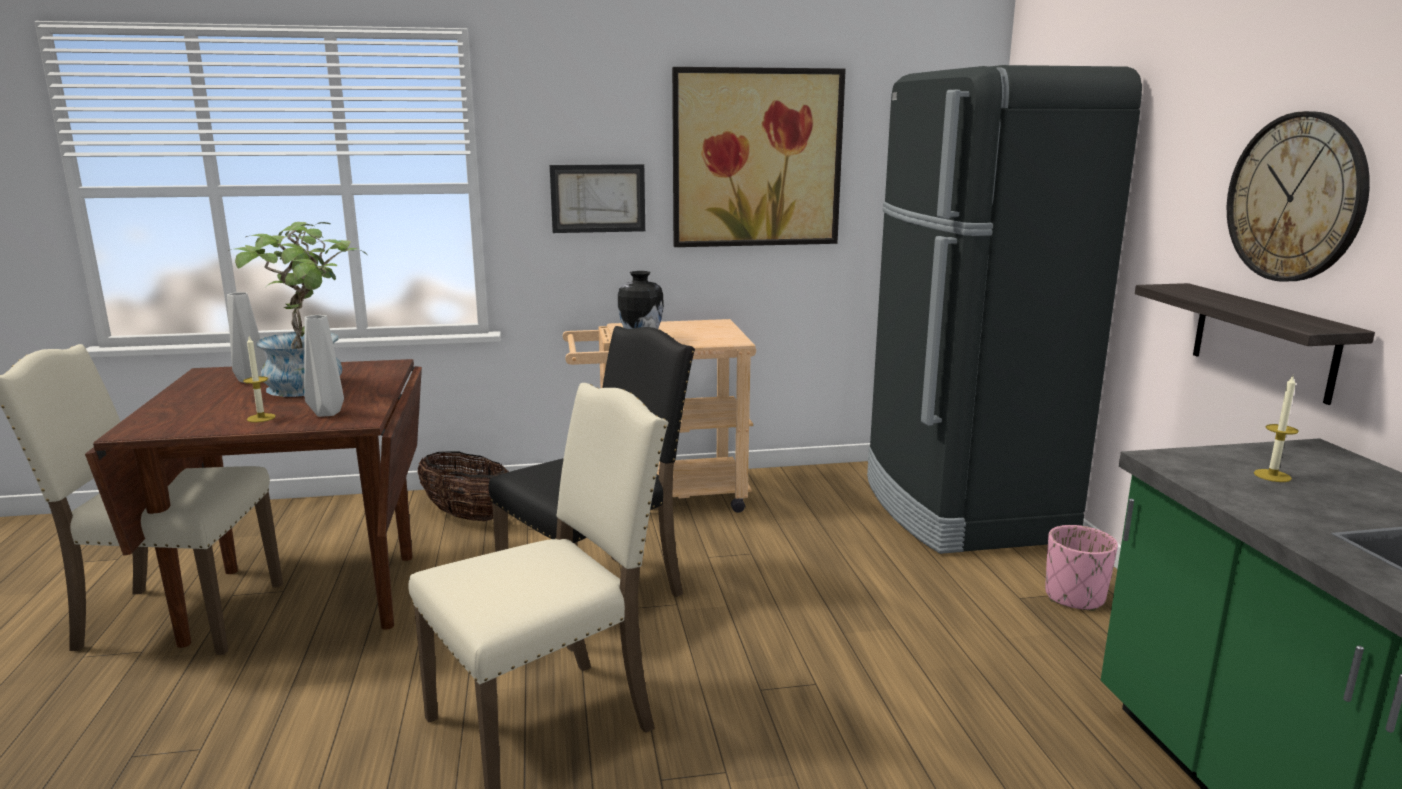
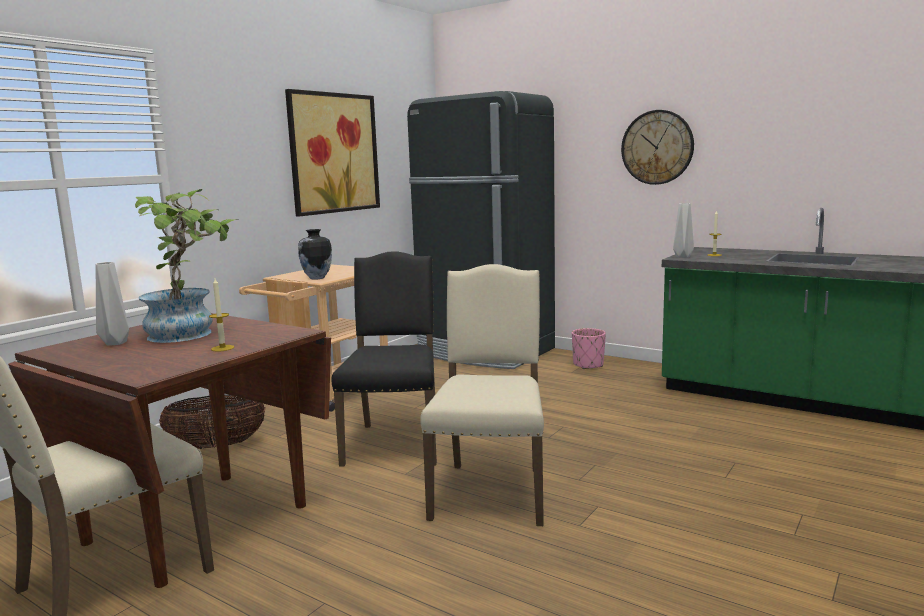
camera: 45 degrees left, 5 degrees down
(328, 412) = (261, 335): grey vase -> grey vase (682, 257)
(598, 198) = (248, 184): picture -> none
(1263, 341) = (652, 213): shelf -> none

